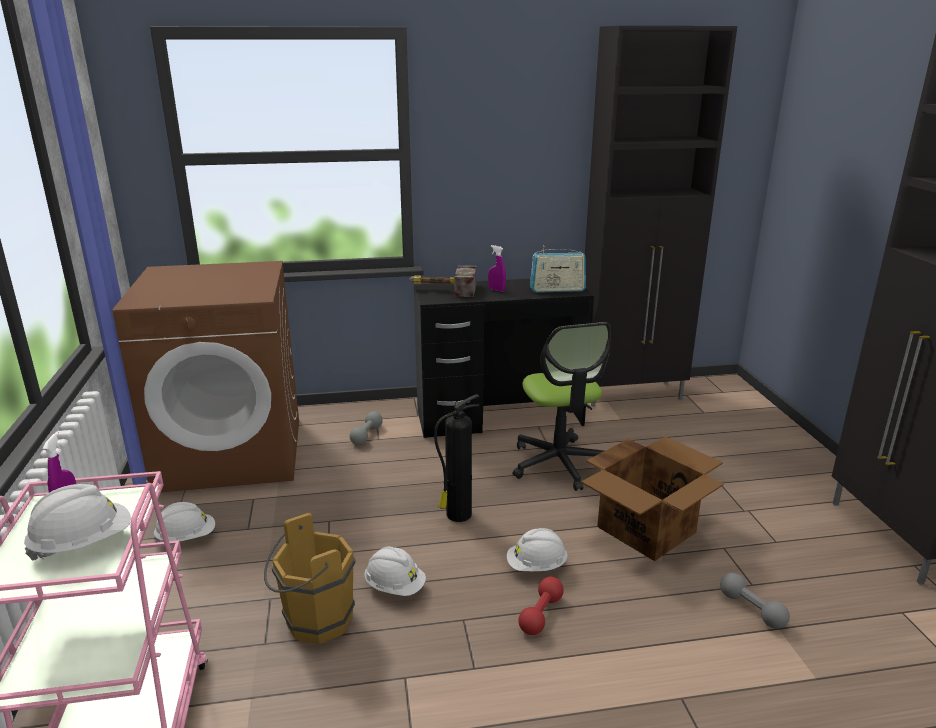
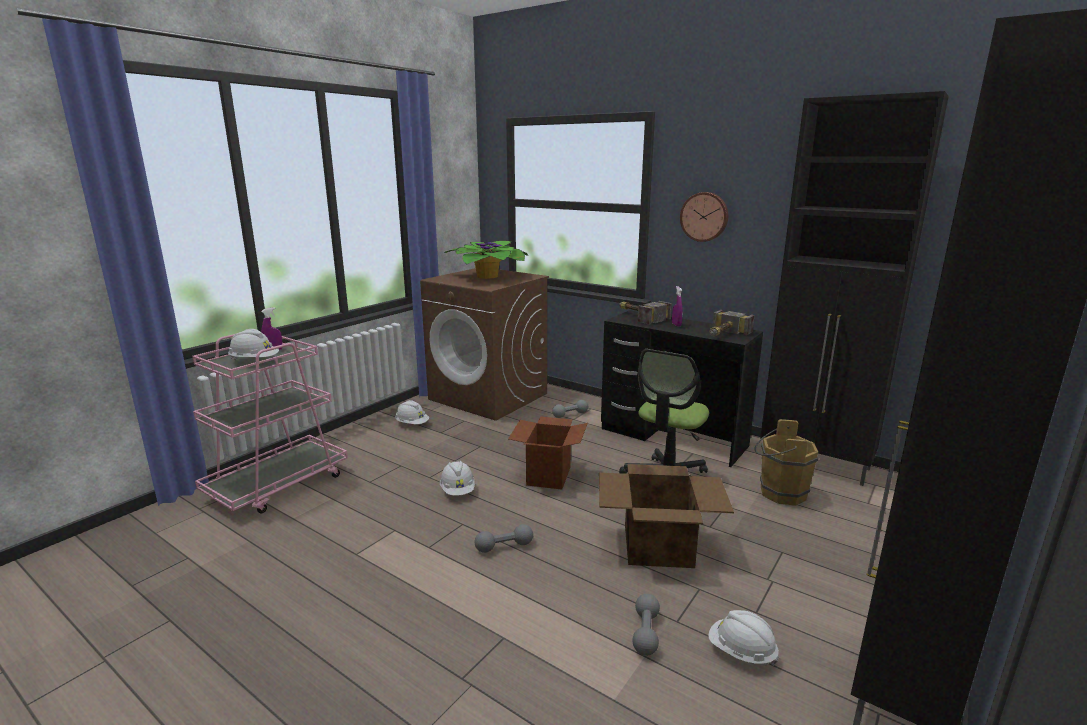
camera: 45 degrees right, 5 degrees down
(207, 280) = (488, 277): none -> potted plant
(314, 622) = (400, 485): brown bucket -> brown bucket (778, 493)
(457, 515) = (548, 475): fire extinguisher -> cardboard box
(483, 157) = (704, 216): none -> wall clock
(536, 566) = (546, 523): white hard hat -> white hard hat (741, 652)
(541, 614) = (504, 546): red dumbbell -> grey dumbbell
(557, 290) = (723, 335): radio -> hammer

